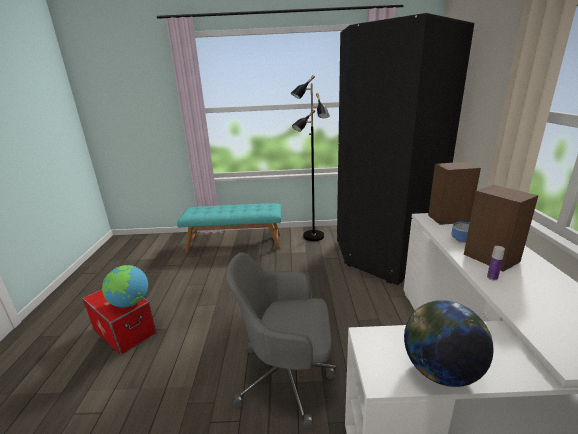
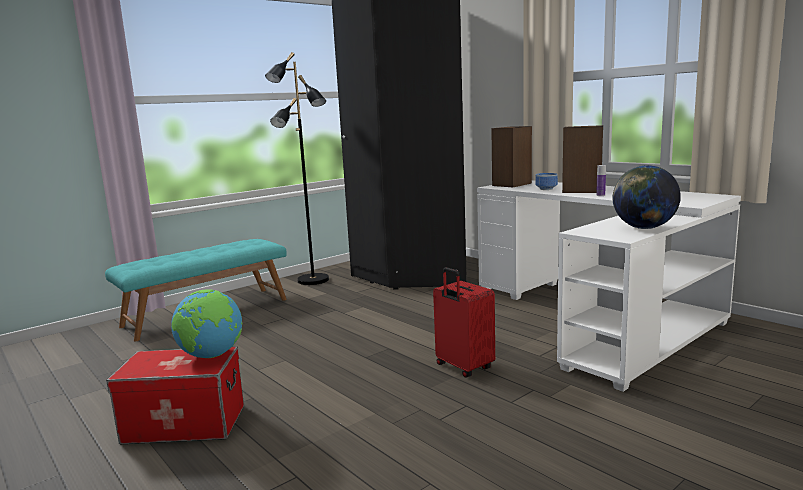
camera: 40 degrees left, 10 degrees down
(287, 377) = (463, 367): grey office chair -> red suitcase

